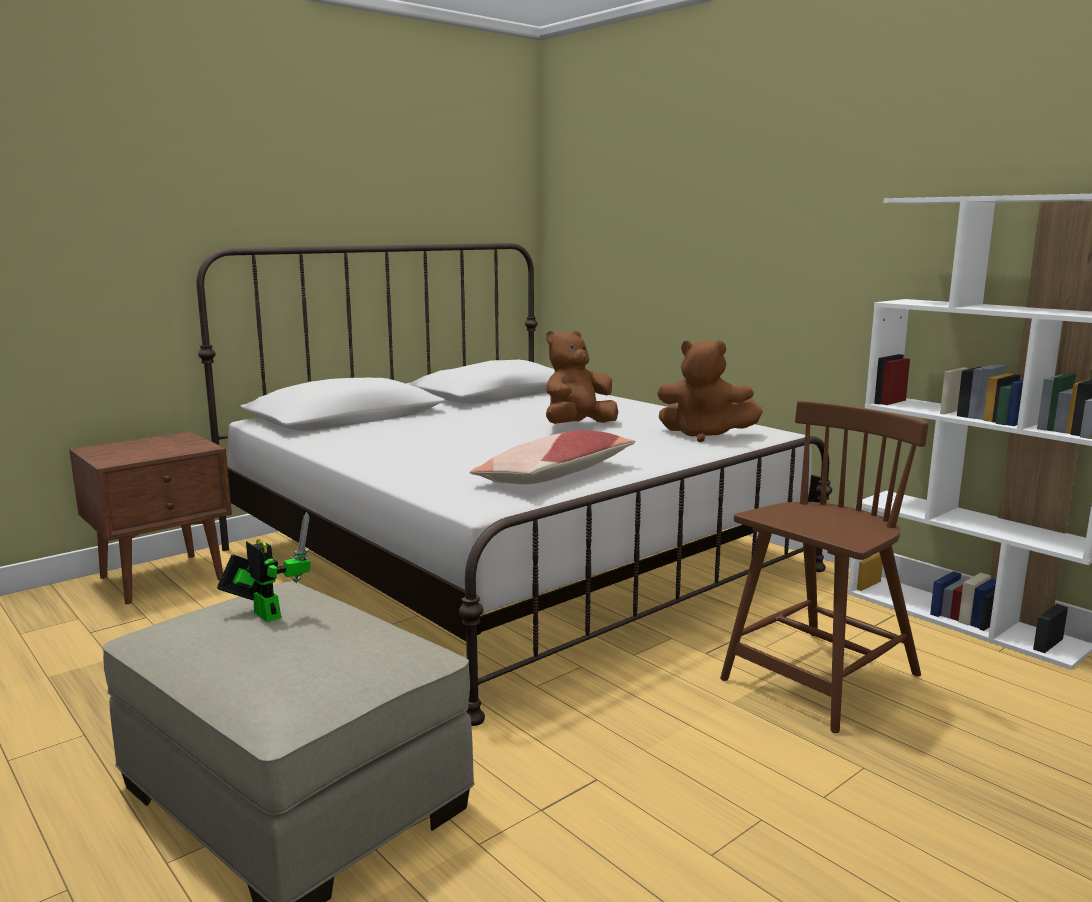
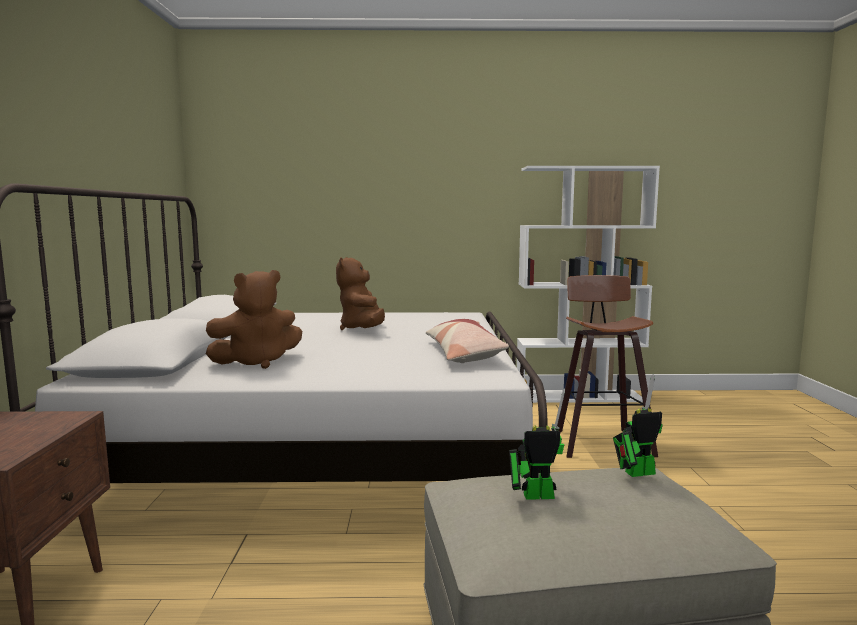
camera: 50 degrees left, 5 degrees down
(380, 642) = (635, 473): none -> toy robot
(704, 435) = (444, 320): brown plush toy -> brown plush toy (257, 362)
(819, 679) = (599, 442): brown chair -> stool

